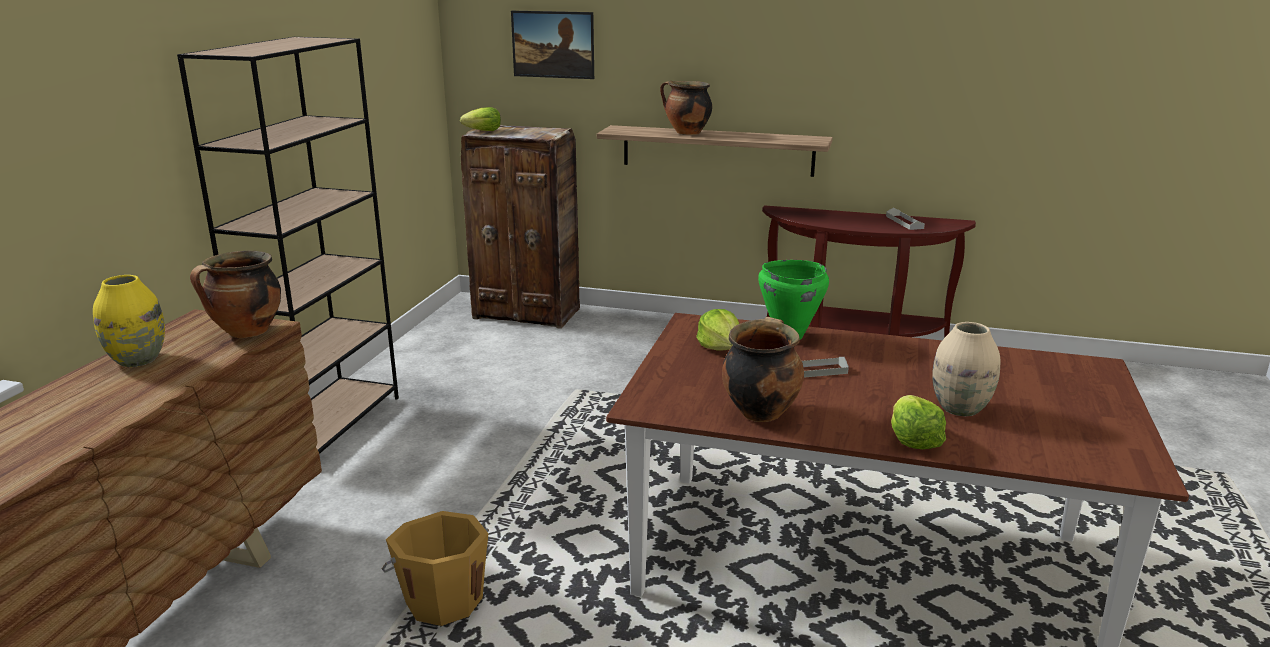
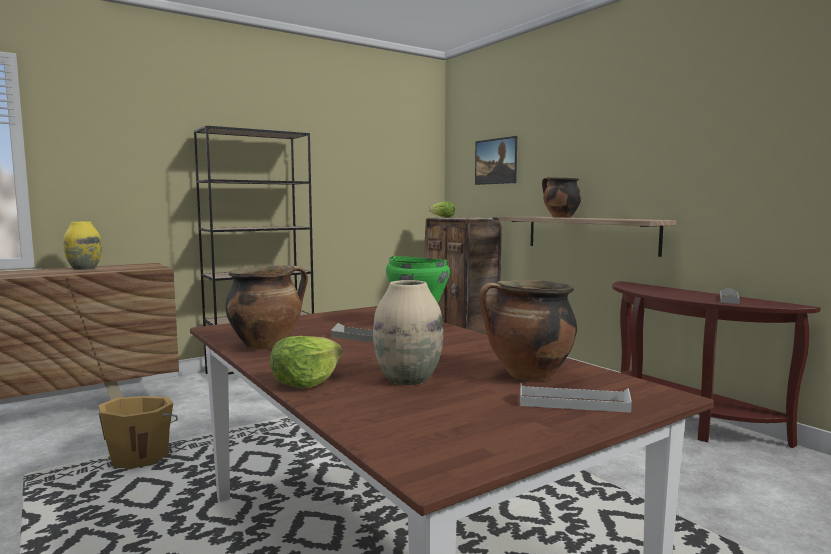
camera: 40 degrees right, 15 degrees down
(246, 333) = (143, 268): cooking pot -> cooking pot (527, 375)
(721, 347) = (353, 320): lettuce -> none
(1083, 392) = (573, 403): none -> white tray

